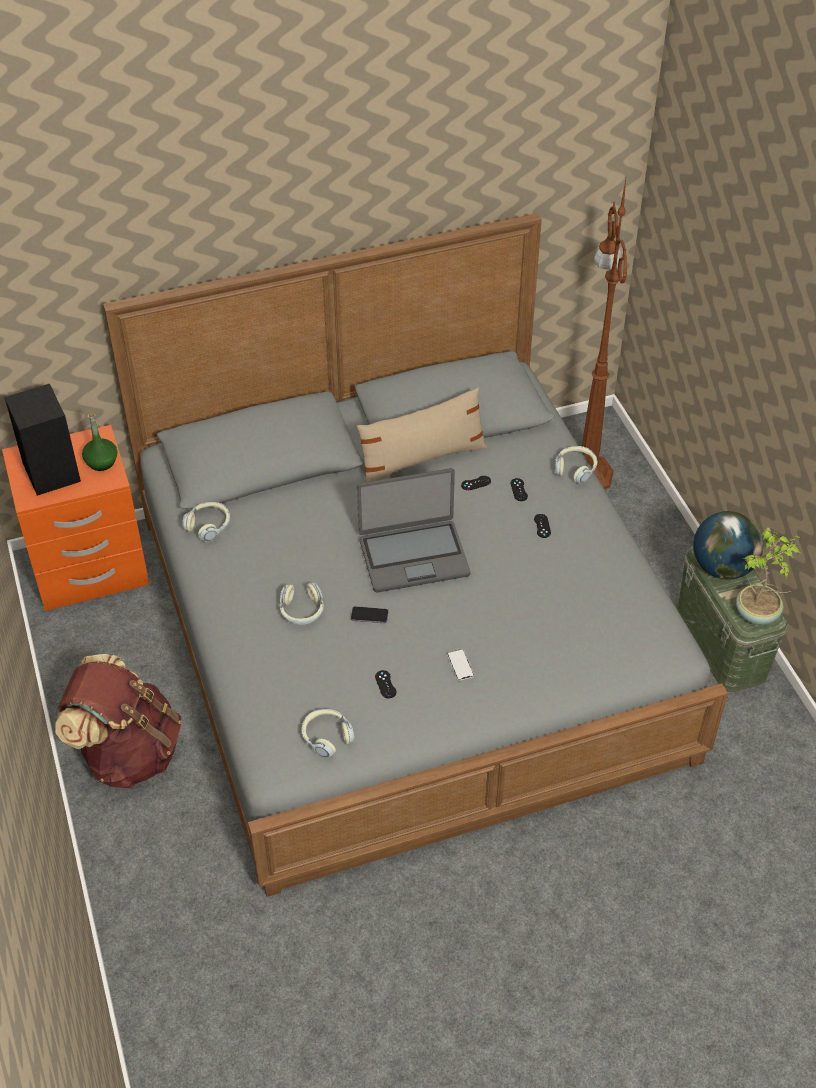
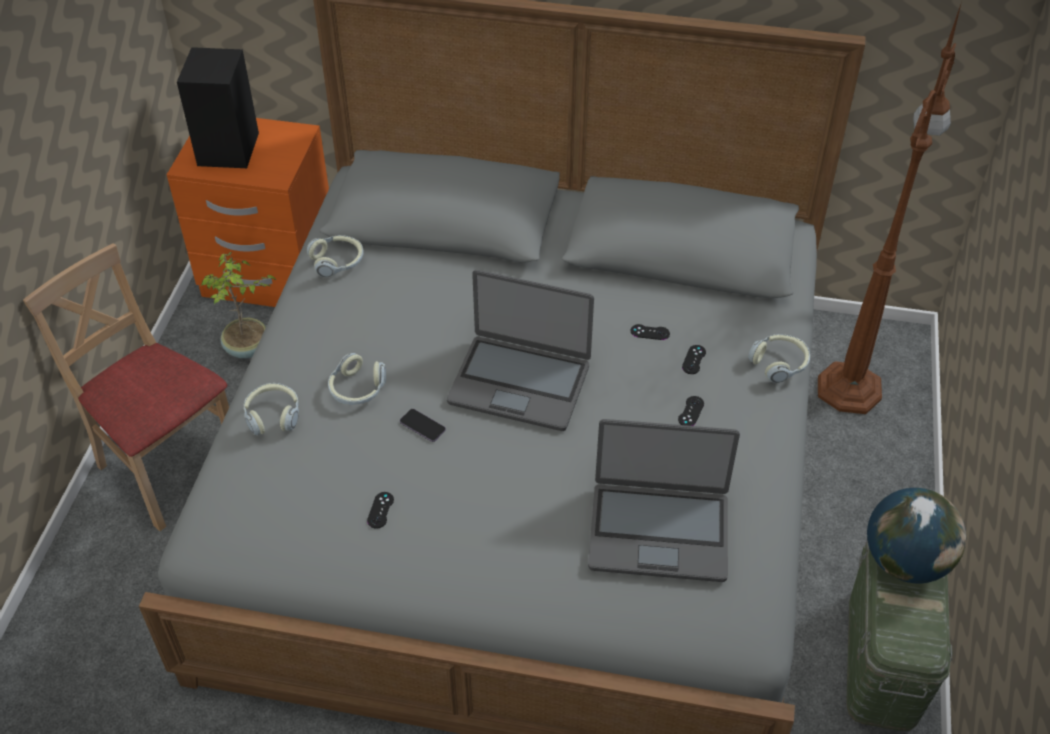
camera: 30 degrees right, 0 degrees up
(101, 462) = (280, 157): green bottle -> none
(128, 752) = (168, 468): brown backpack -> beige chair
(326, 737) = (276, 538): headphones -> headphones (273, 415)
(422, 459) = (609, 283): beige pillow -> none
(460, 665) = (477, 528): phone -> none
(578, 613) = (658, 531): none -> laptop
(758, 614) = (913, 641): potted plant -> potted plant (248, 349)

